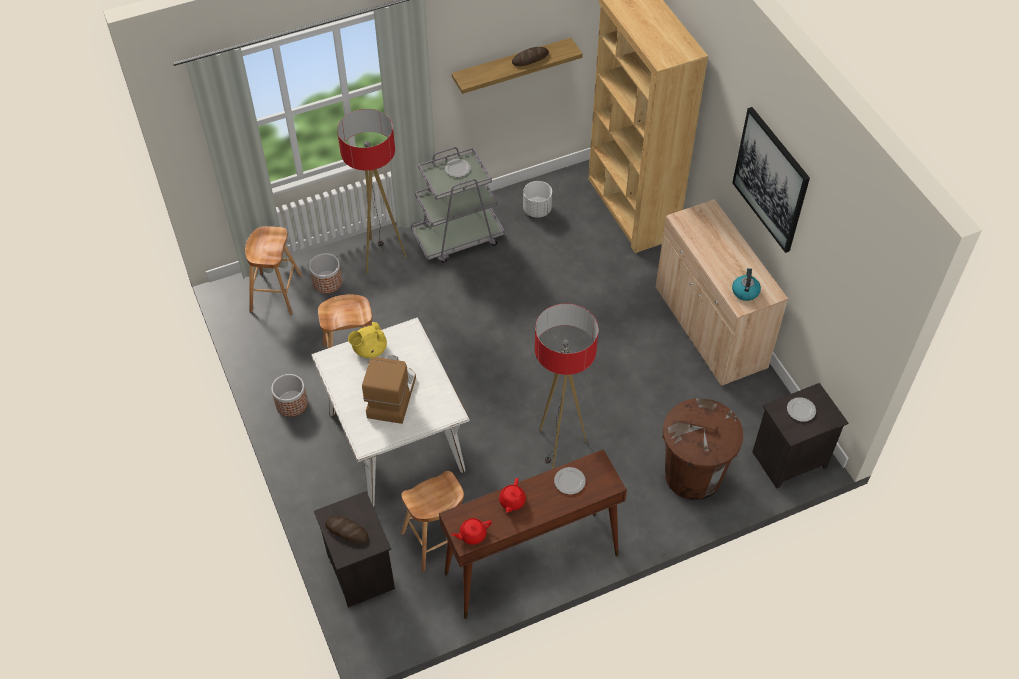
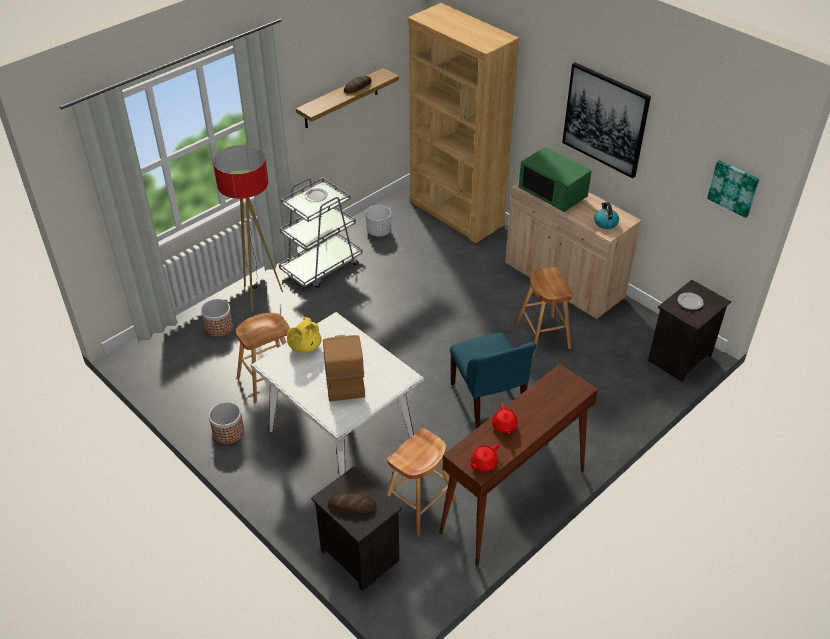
camera: 20 degrees left, 10 degrees down
(276, 293) = (174, 347): brown stool -> brown stool (543, 336)
(559, 447) = (488, 401): floor lamp -> blue chair
(569, 481) = (545, 396): plate -> none
(693, 475) = (611, 391): brown trash can -> none
(706, 238) = (553, 194): none -> green microwave
(867, 309) = (733, 188): none -> picture

